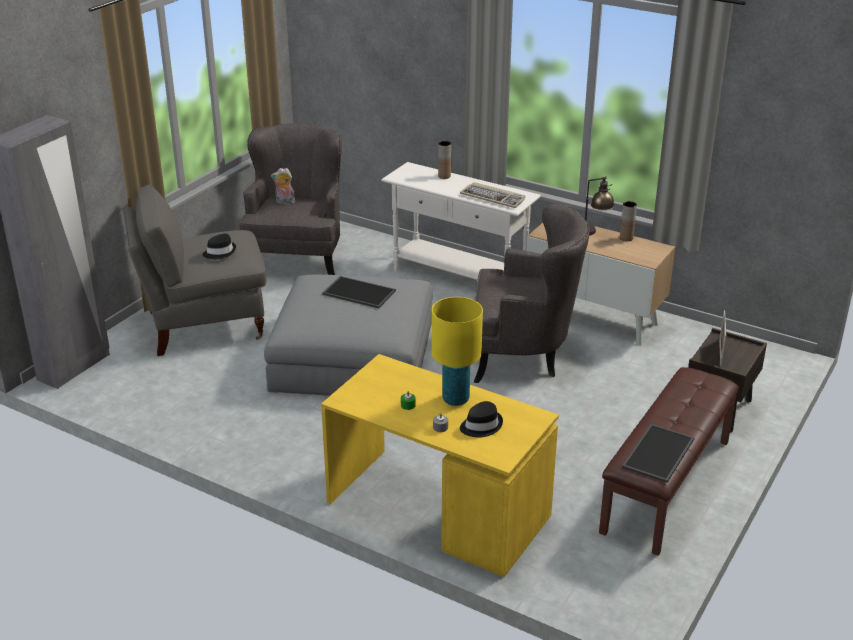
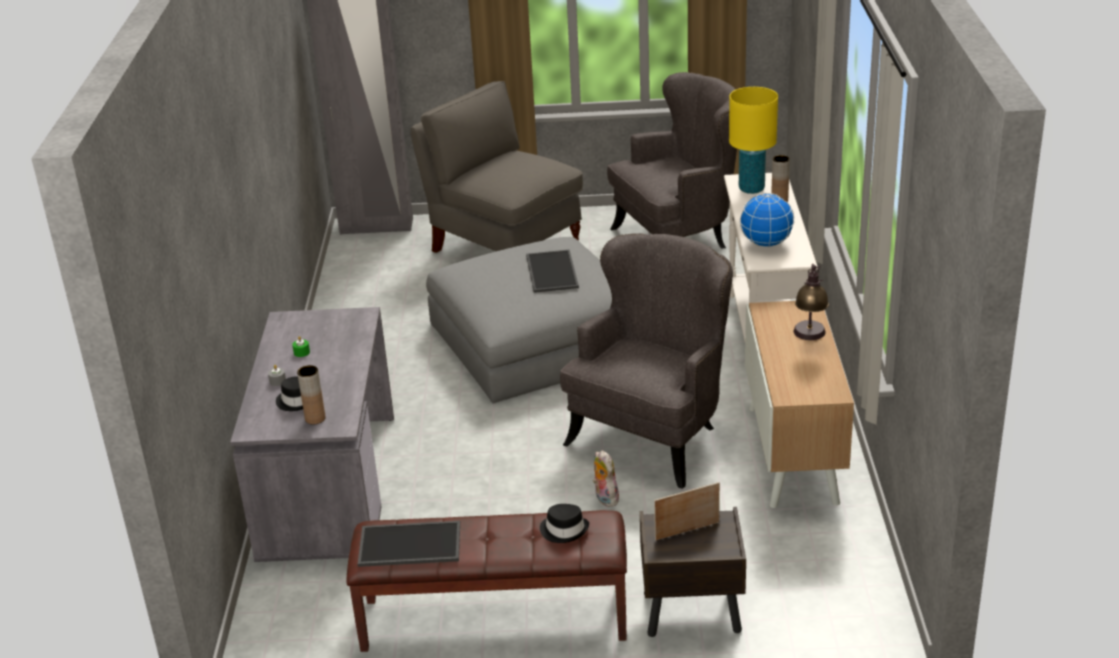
camera: 60 degrees right, 0 degrees up
(220, 252) = (503, 173): black hat -> black hat (564, 530)
(284, 202) = (672, 165): plush toy -> plush toy (604, 498)
(436, 509) = (327, 484): yellow desk -> grey desk
(455, 399) = (333, 372): yellow table lamp -> yellow table lamp (751, 189)
(493, 197) = (766, 244): keyboard -> globe
(523, 355) = (653, 435): grey armchair -> grey armchair turned 120 degrees counterclockwise
(626, 238) = (828, 363): brown vase -> brown vase (315, 418)

